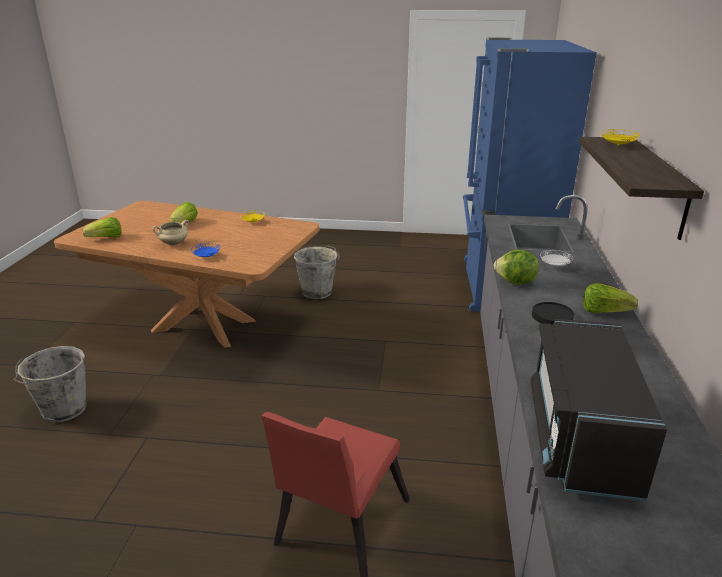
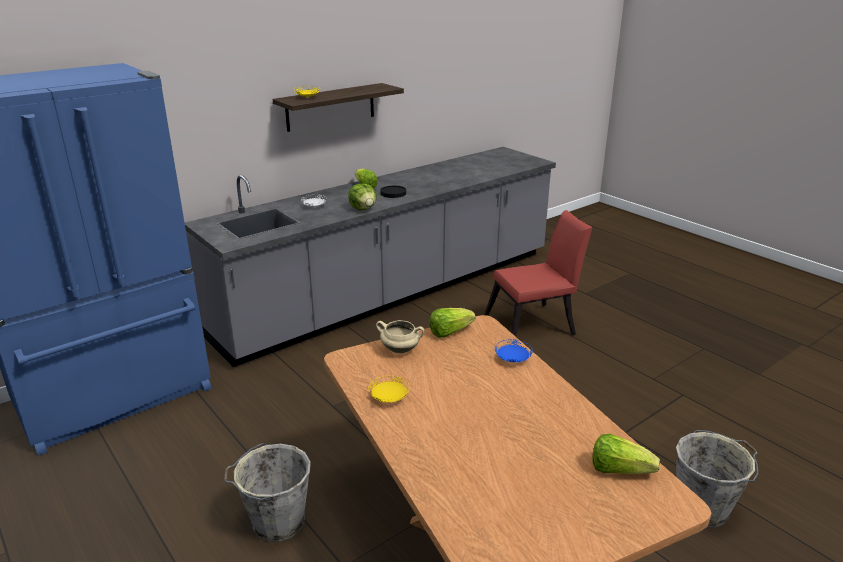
camera: 135 degrees left, 0 degrees up
(173, 244) = (531, 404): beige cooking pot -> beige cooking pot (401, 349)
(185, 223) = (477, 449): lettuce -> lettuce (449, 332)
(581, 436) = (483, 172): black microwave -> none

